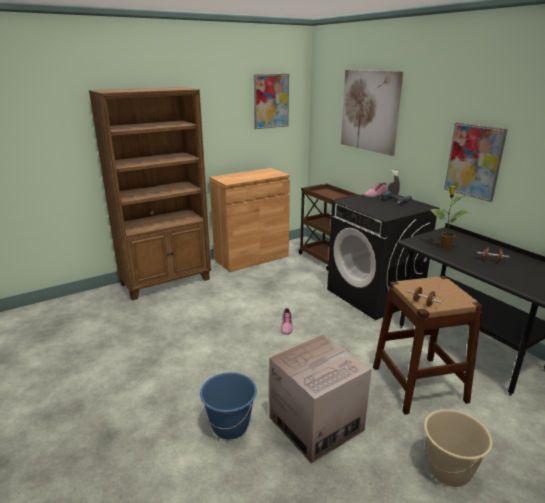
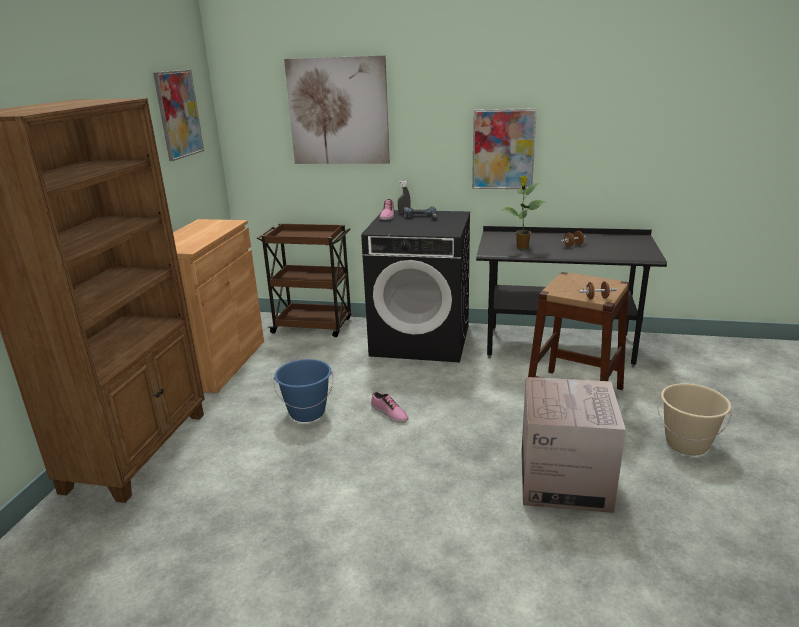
camera: 45 degrees left, 0 degrees up
(230, 426) = (506, 540): blue bucket -> blue bucket (307, 412)

